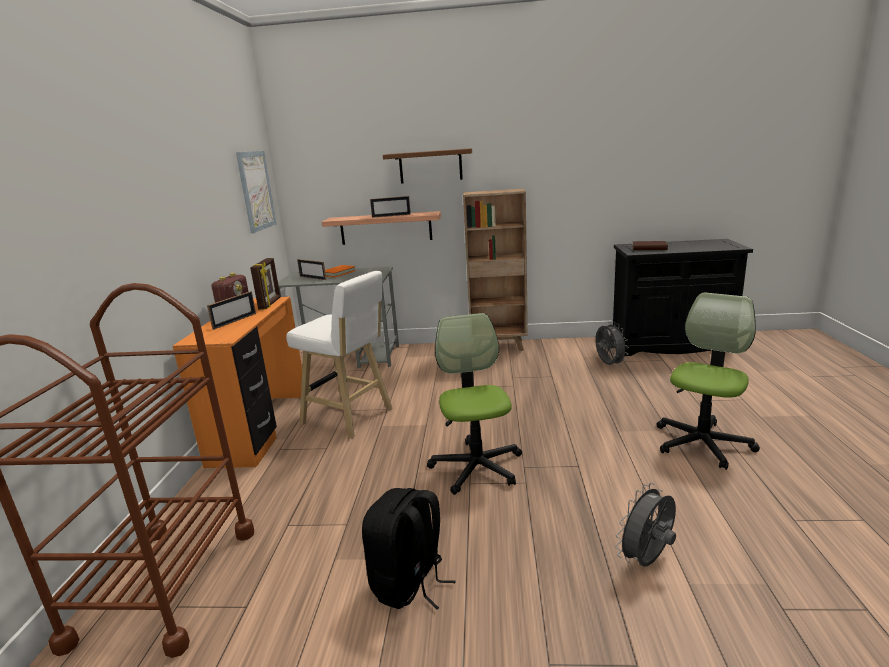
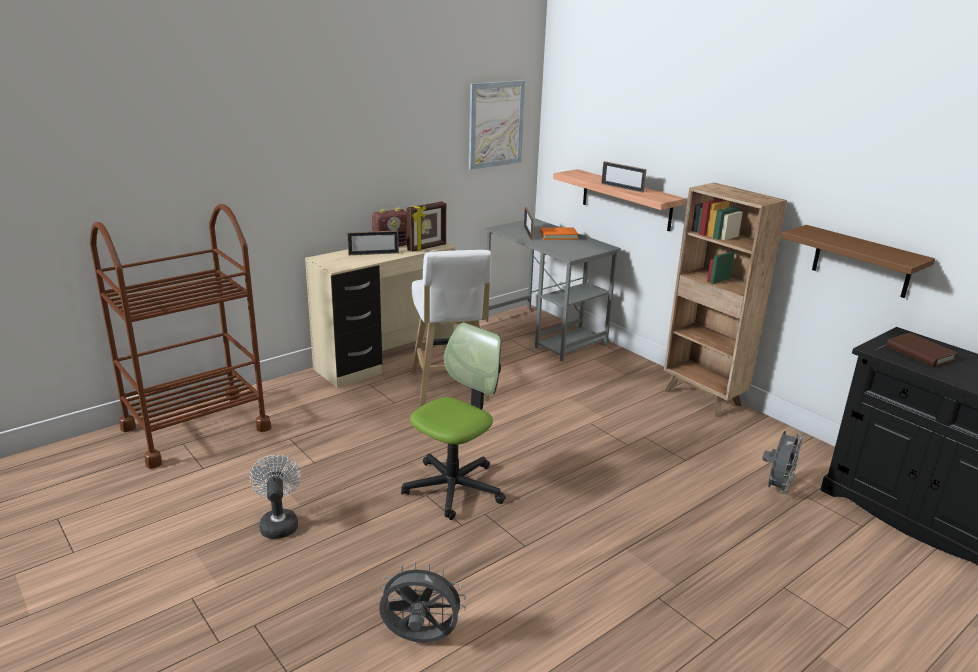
camera: 45 degrees right, 5 degrees up
(262, 428) = (386, 361): orange desk -> beige desk
(409, 584) = (278, 523): black backpack -> white fan
(430, 166) = (686, 137): brown shelf -> brown shelf (861, 262)
(702, 443) = (679, 620): office chair -> none

